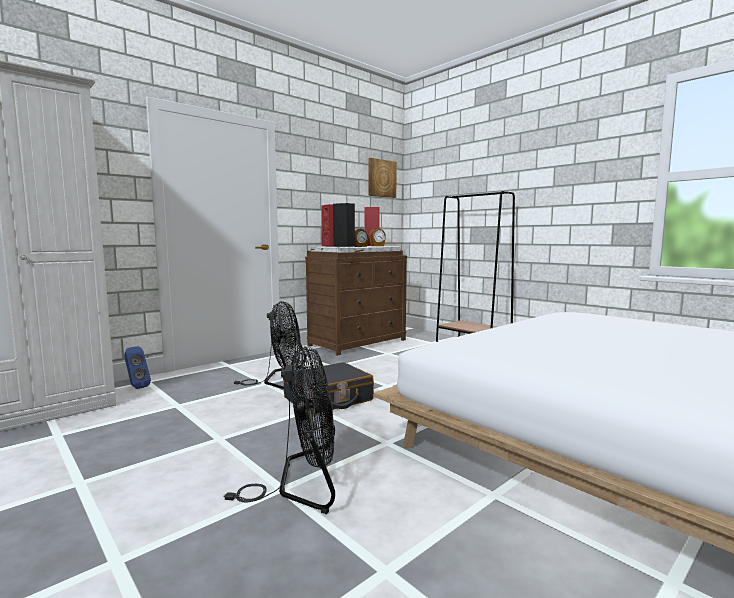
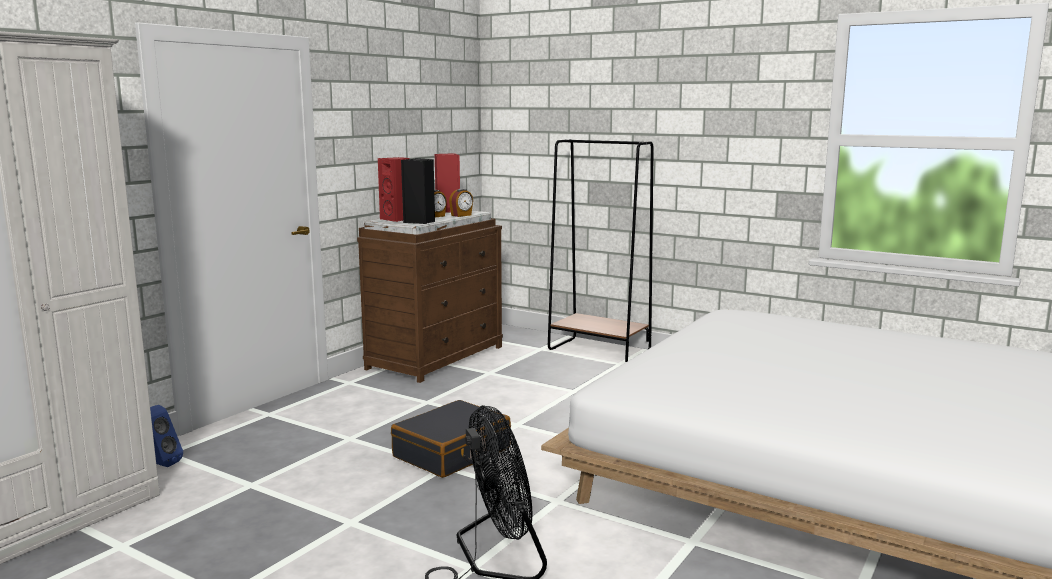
camera: 15 degrees left, 5 degrees up
(279, 379) = (363, 429): black fan -> none
(381, 178) = (451, 103): picture -> none

